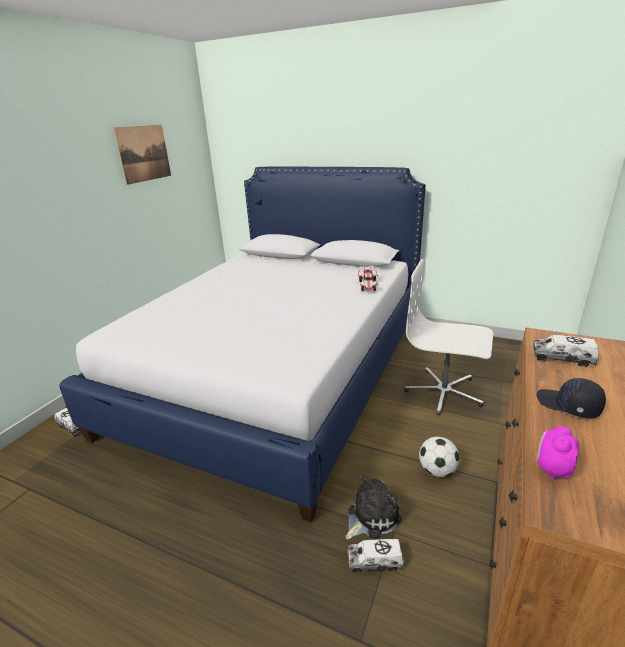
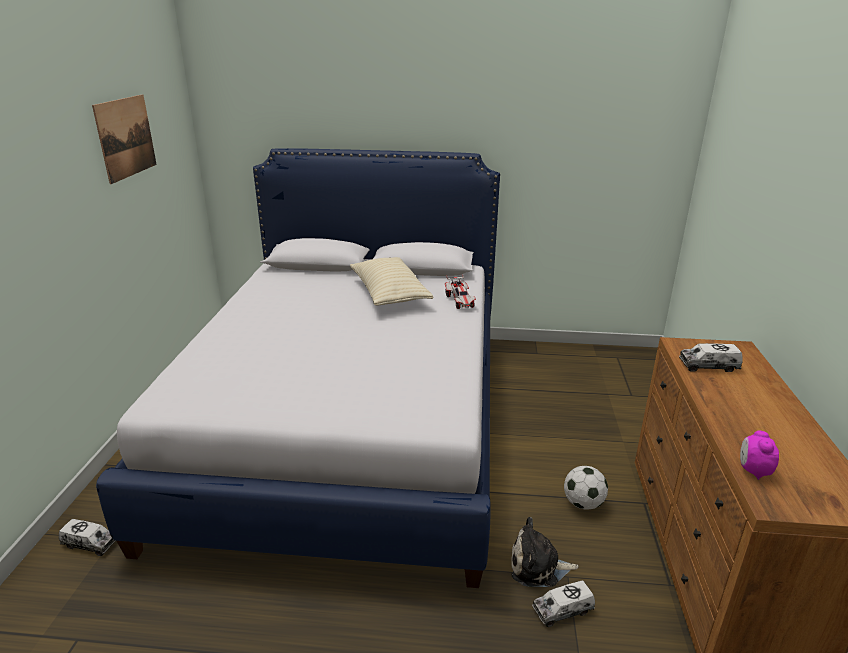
camera: 20 degrees left, 0 degrees up
(316, 277) = (389, 294): none -> beige pillow
(371, 516) = (538, 566): plush toy -> plush toy turned 120 degrees counterclockwise
(444, 392) = (554, 416): white office chair -> none
(568, 405) = (736, 412): black cap -> none

